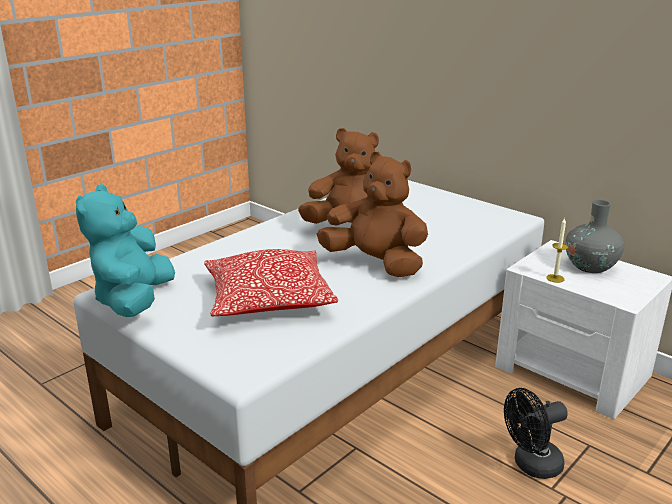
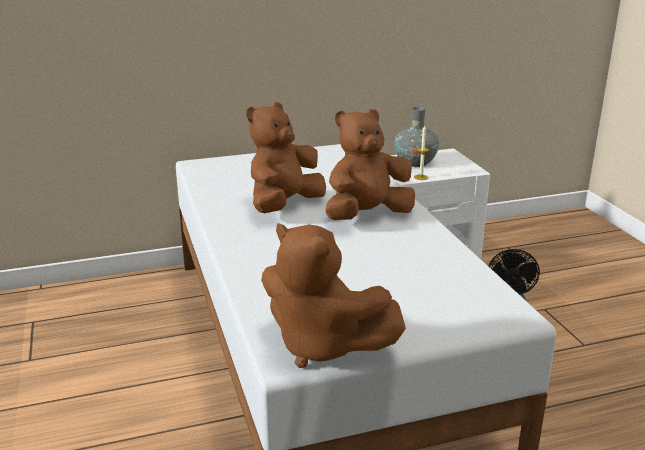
camera: 60 degrees left, 0 degrees up
(134, 301) = (322, 345): turquoise plush toy -> brown plush toy
(268, 299) = (390, 275): pillow -> none

